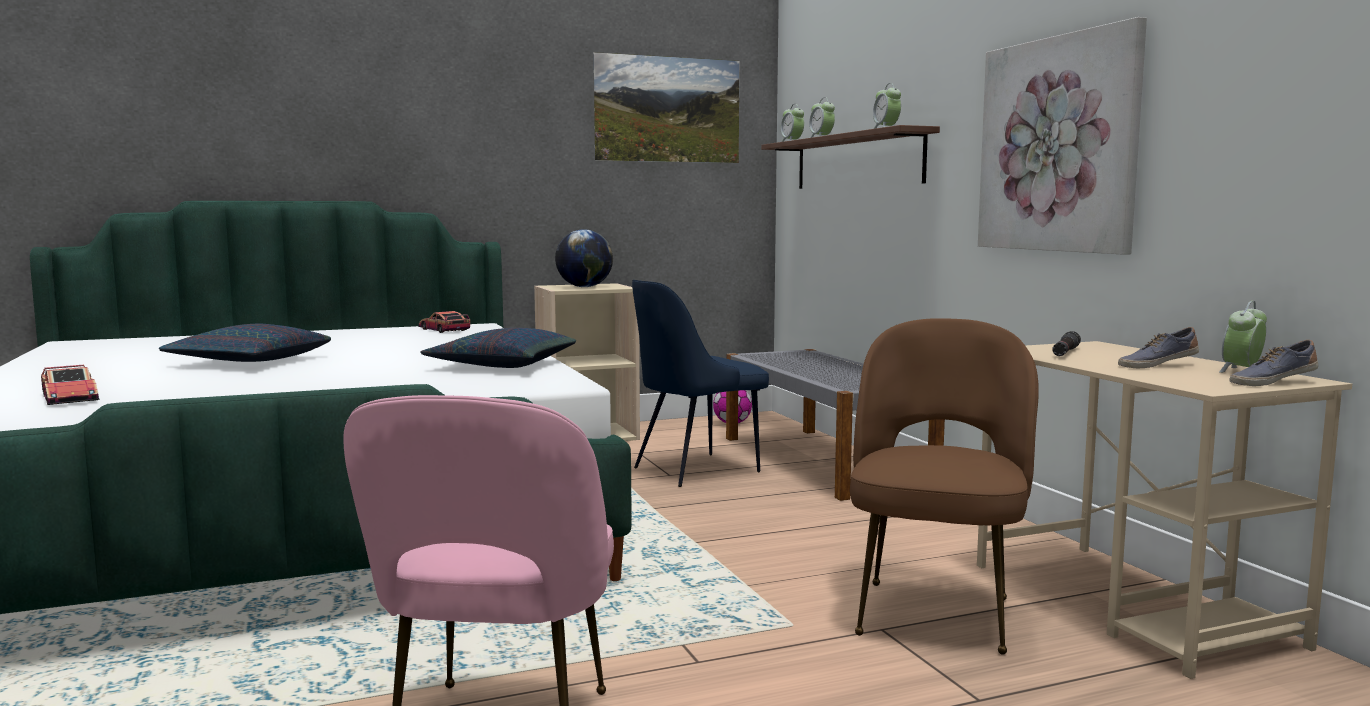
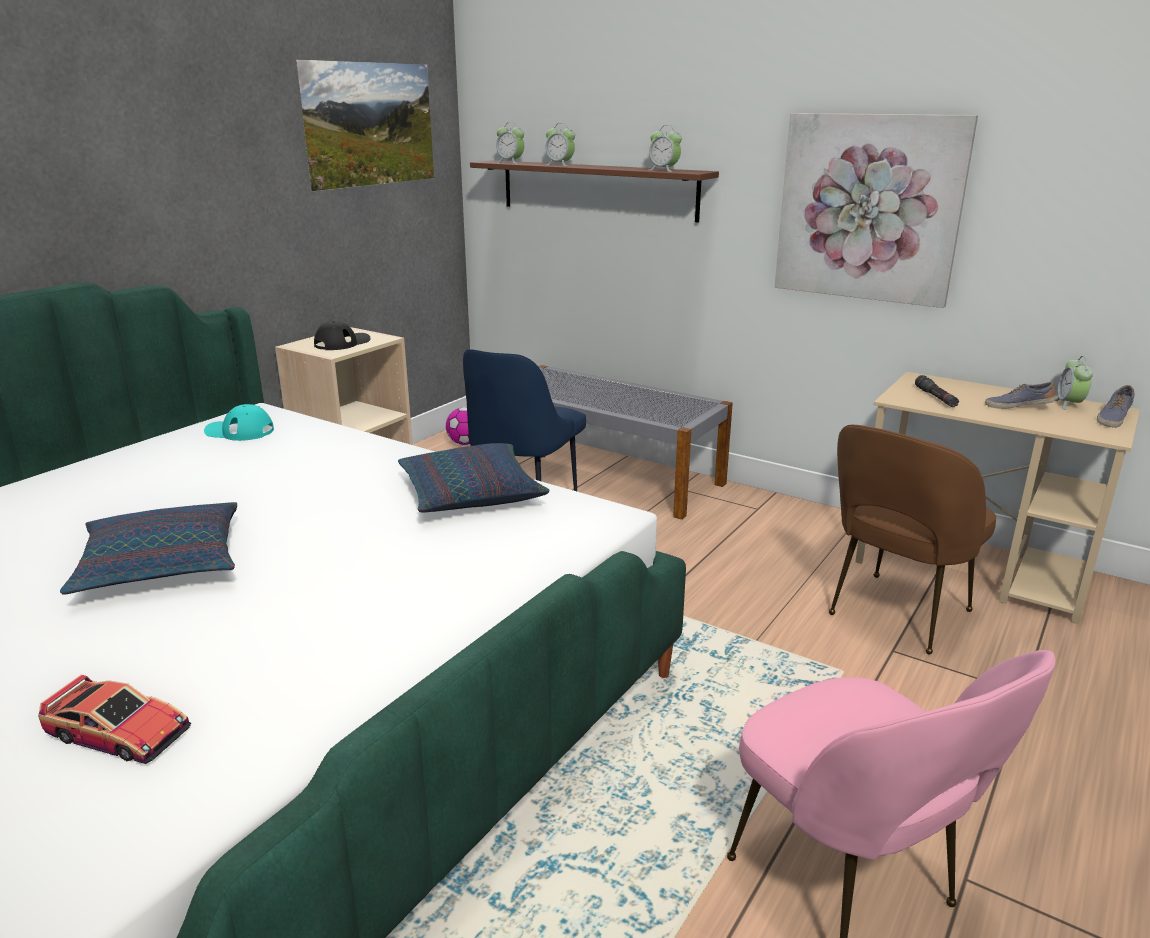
camera: 35 degrees left, 15 degrees up
(444, 330) = (239, 431): toy car -> turquoise cap
(584, 287) = (342, 343): globe -> black cap
(936, 610) = (894, 617): brown chair -> brown chair turned 120 degrees counterclockwise
(1156, 365) = (1018, 406): shoe -> shoe turned 60 degrees clockwise

